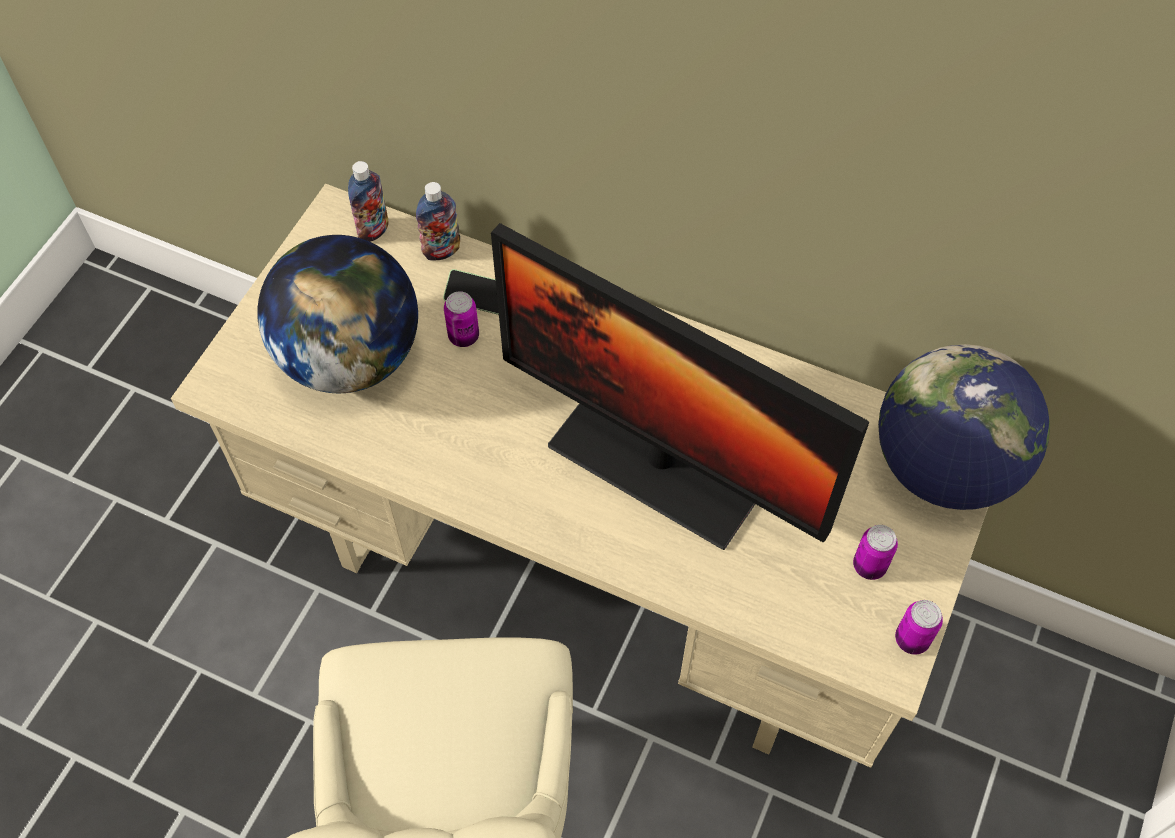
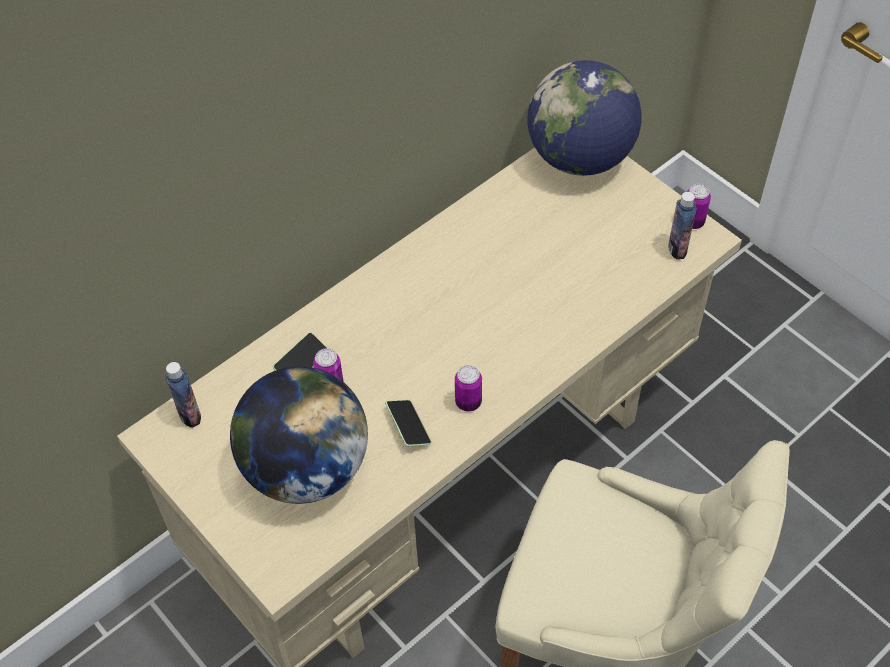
camera: 65 degrees left, 5 degrees down
(440, 431) = (408, 427): none -> phone
(441, 250) = (240, 374): bottle -> bottle (677, 248)
(658, 463) = (503, 304): monitor -> none
(869, 566) = (633, 222): can -> can (468, 402)

